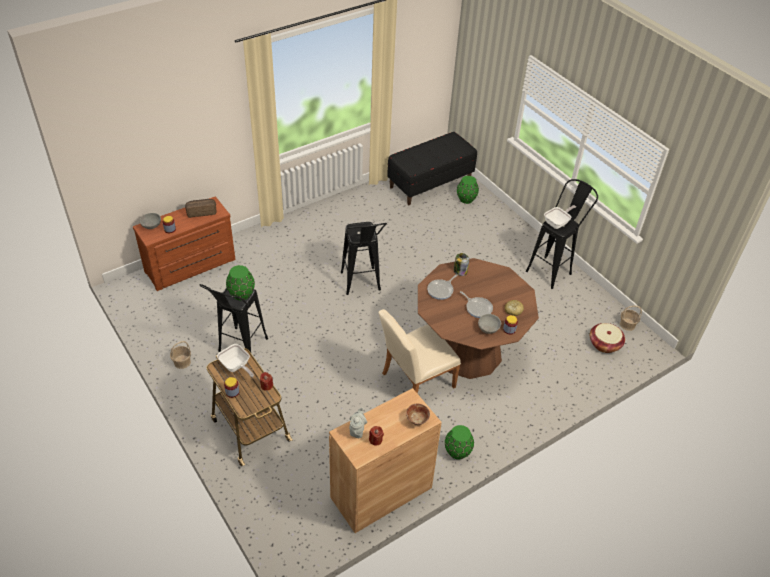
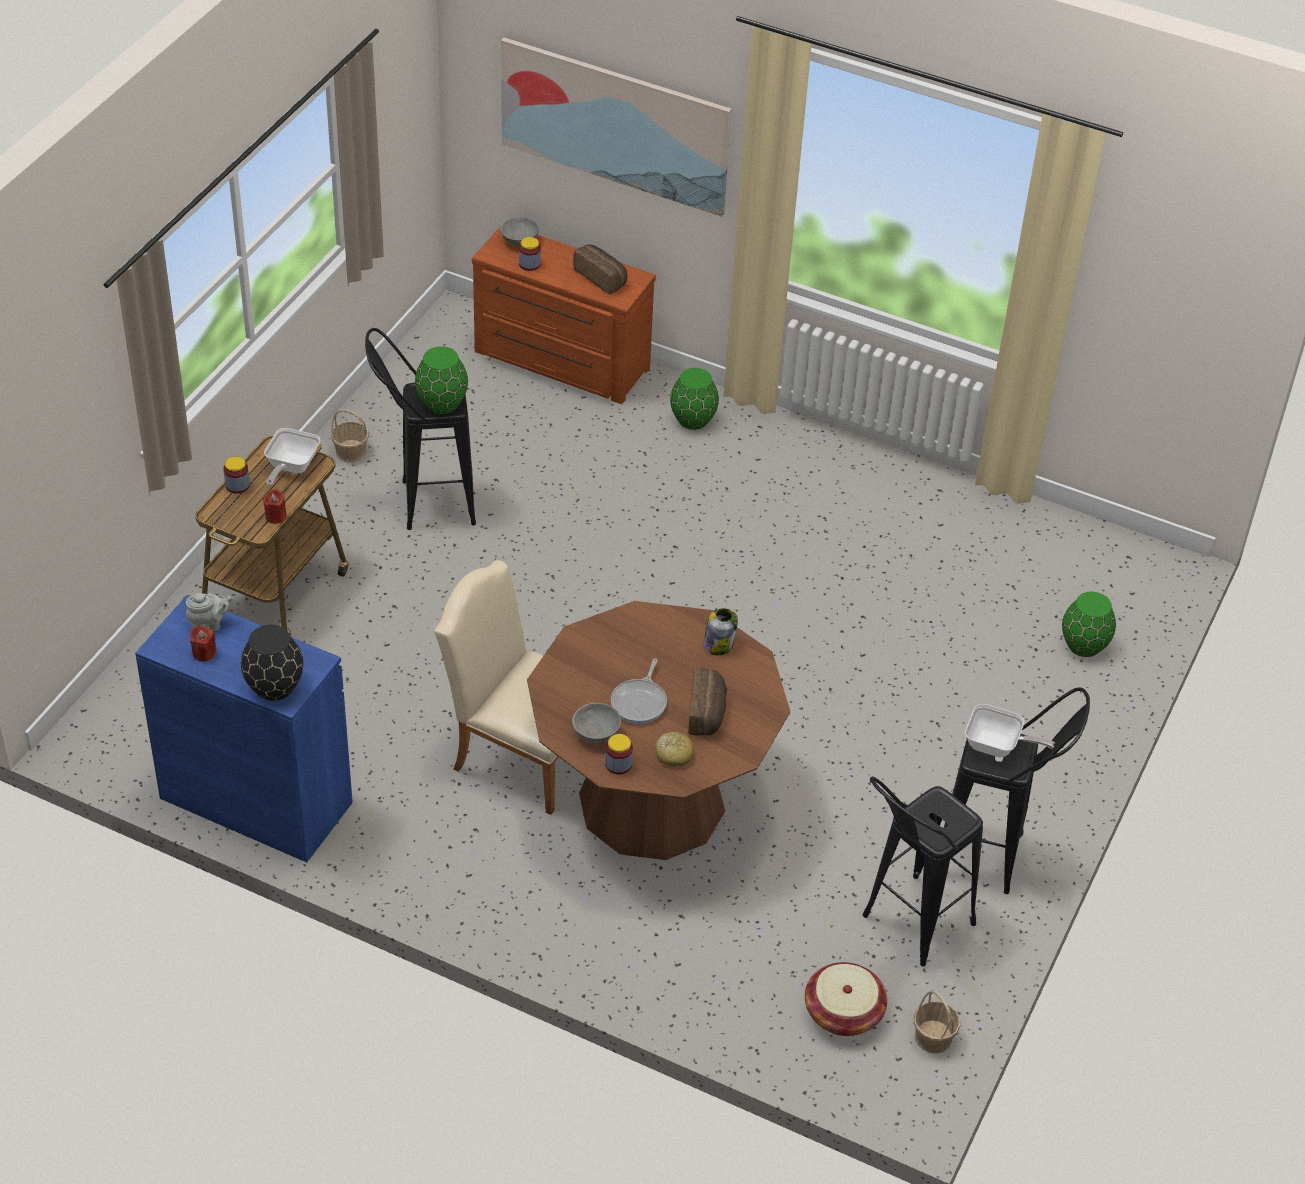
camera: 60 degrees right, 0 degrees up
(176, 138) = (614, 125): none -> picture
(361, 286) = (696, 590): black stool -> black stool (907, 929)
(381, 492) = (256, 800): brown cabinet -> blue cabinet
(417, 420) = (275, 687): bowl -> black vase
(430, 183) = (1079, 572): black bench -> none
(441, 290) = (646, 637): frying pan -> none
(457, 452) = (404, 870): green vase -> green vase (692, 420)
(496, 291) = (707, 713): none -> bread

